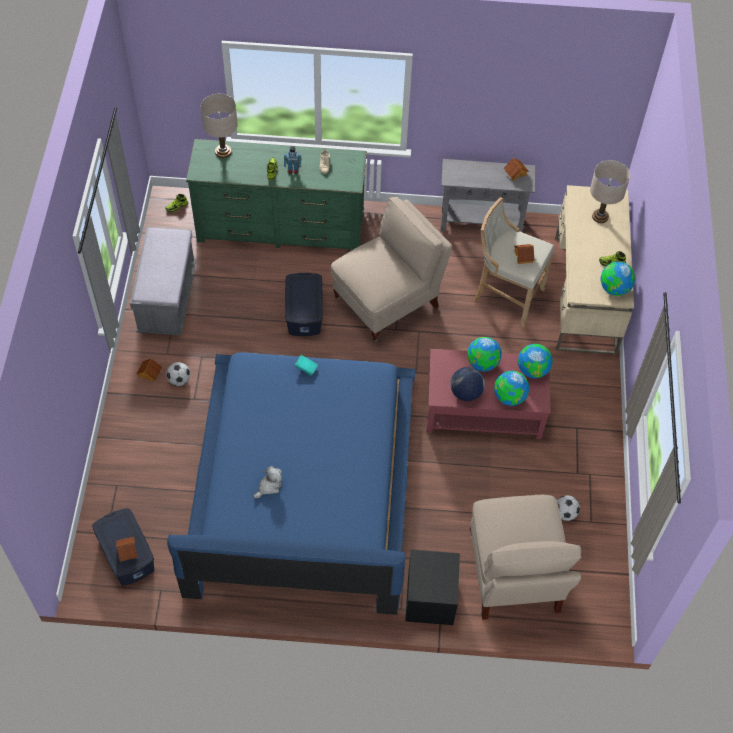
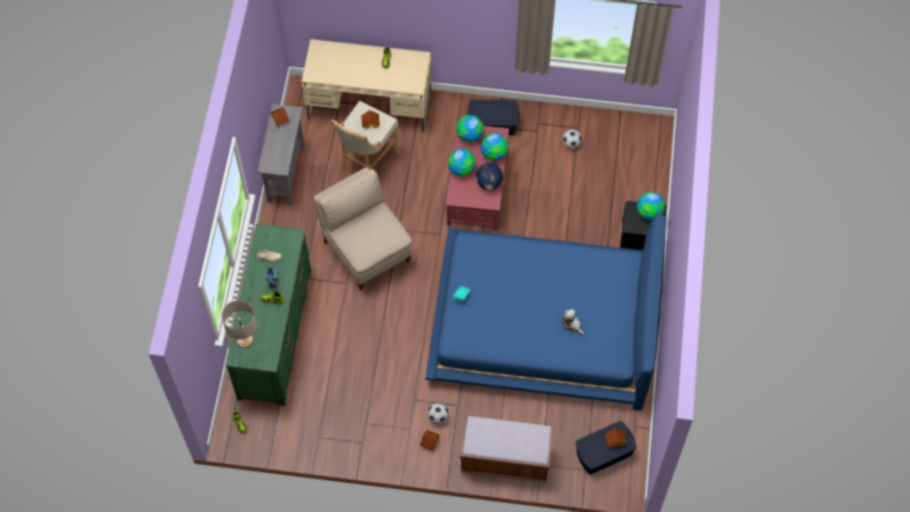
camera: 85 degrees left, 5 degrees up
(124, 448) = (505, 460): none -> brown bench
(167, 299) = (349, 429): grey bench -> none
(304, 312) = (373, 316): blue storage box -> blue storage box (492, 123)
(514, 575) = (621, 182): beige chair -> none
(600, 216) = (338, 62): beige table lamp -> none
(614, 288) = (412, 62): globe -> globe (649, 212)

